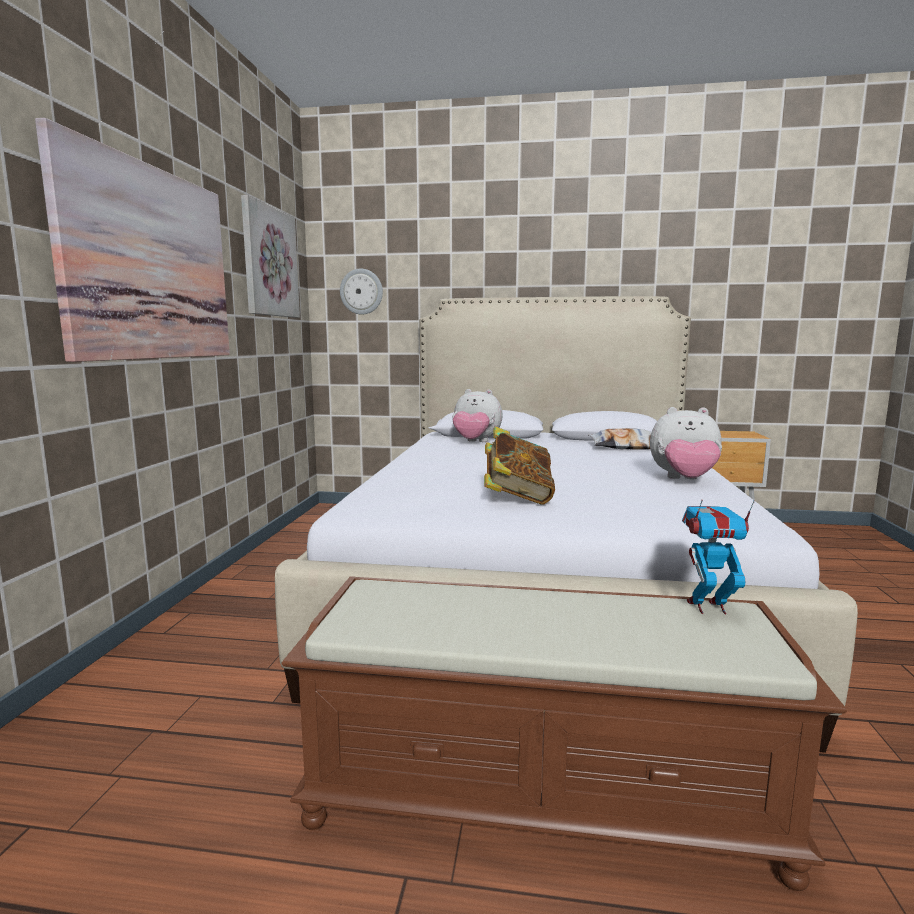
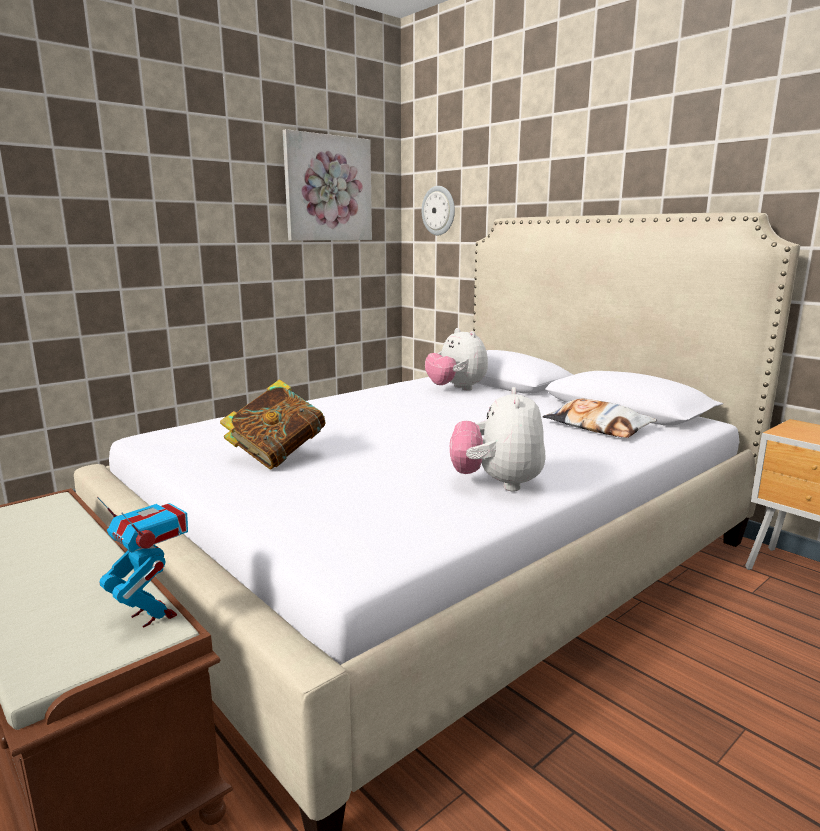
camera: 40 degrees right, 5 degrees up
(150, 263) = (150, 208): picture -> none
(684, 480) = (497, 484): plush toy -> plush toy turned 45 degrees clockwise

